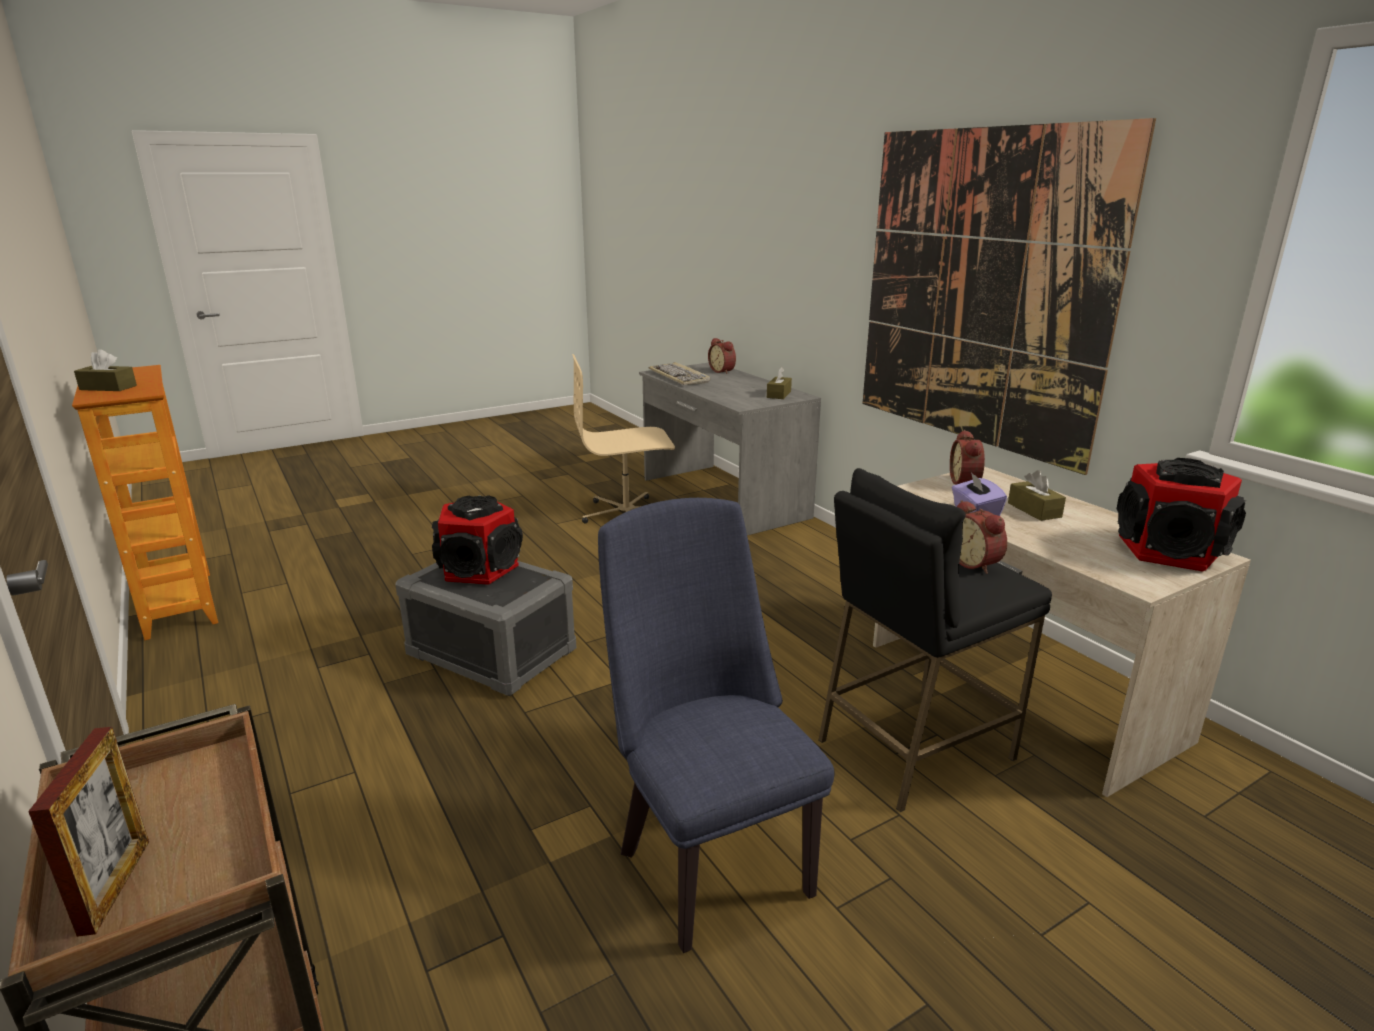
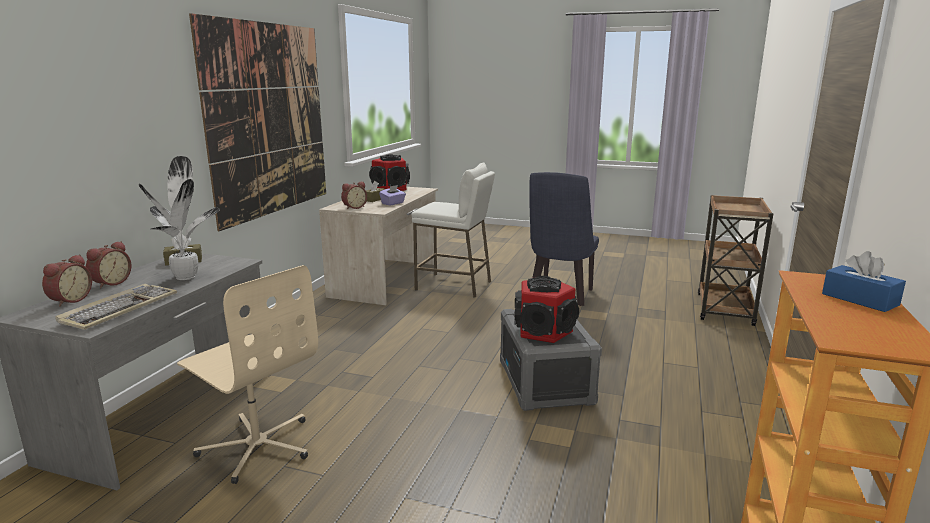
camera: 130 degrees left, 5 degrees down
(108, 387) = (860, 299): brown tissue box -> blue tissue box
(115, 886) = (747, 208): picture frame -> none
(728, 391) = (187, 276): none -> potted plant
(913, 749) = (454, 285): black stool -> white stool
(975, 563) = (434, 205): alarm clock -> alarm clock (110, 283)

